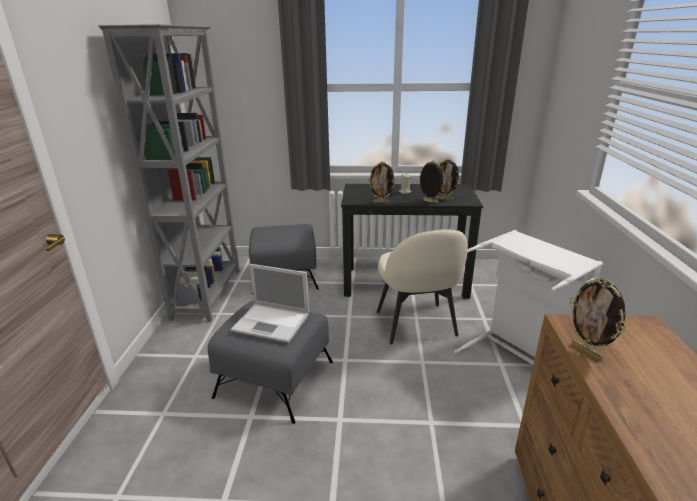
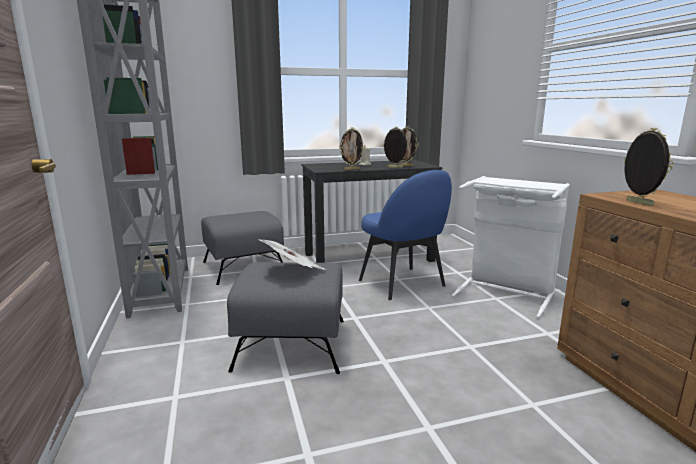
camera: 20 degrees left, 10 degrees down
(272, 322) = (293, 271): laptop -> newspaper
(416, 325) = (403, 284): beige chair -> blue chair
(586, 352) = (638, 203): picture frame -> picture frame turned 150 degrees counterclockwise

